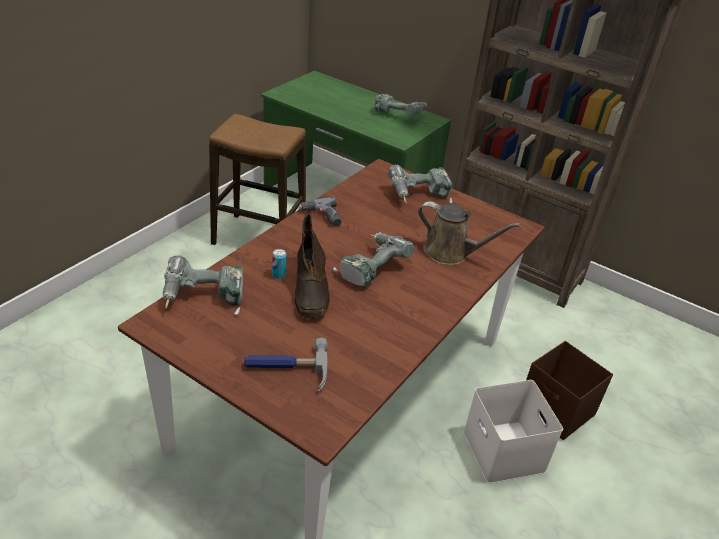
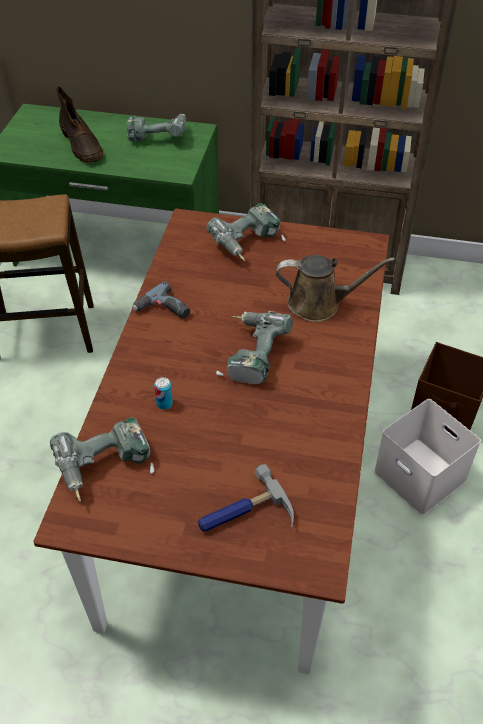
camera: 20 degrees left, 10 degrees up
(311, 290) = (209, 408): brown boot -> brown boot (82, 146)

